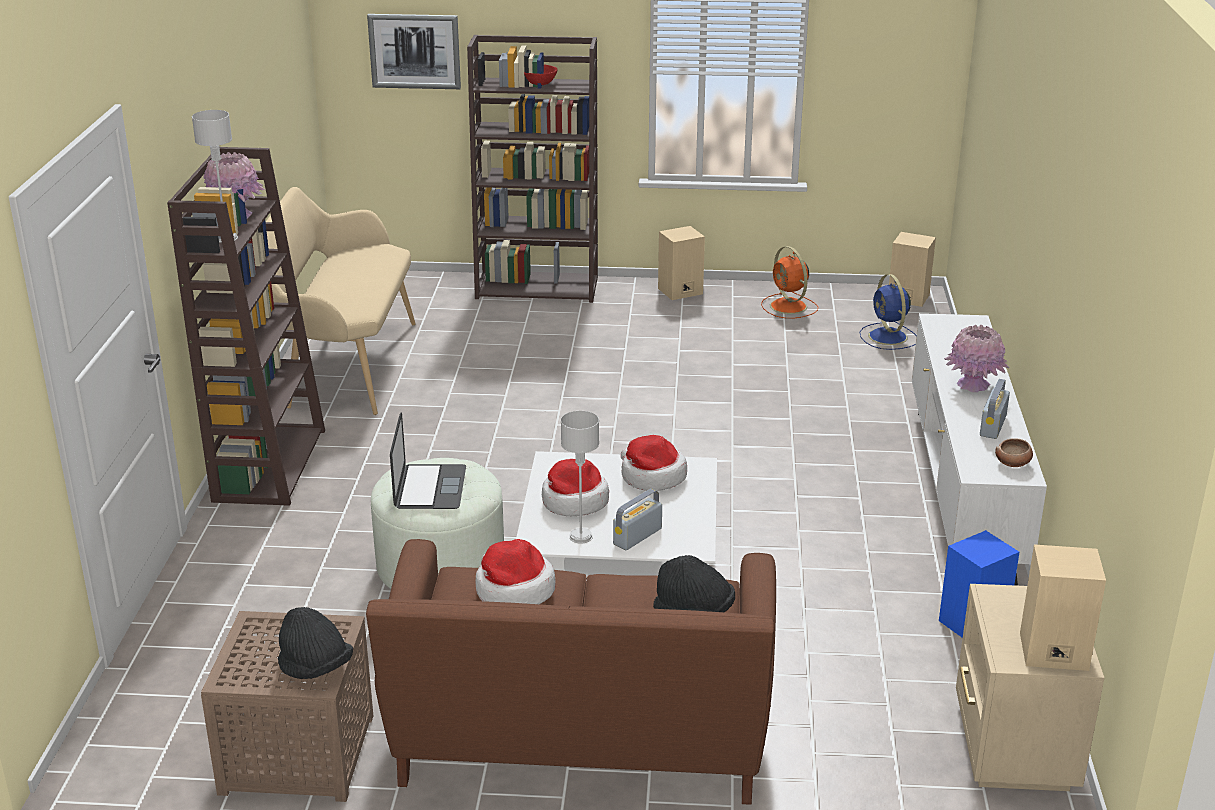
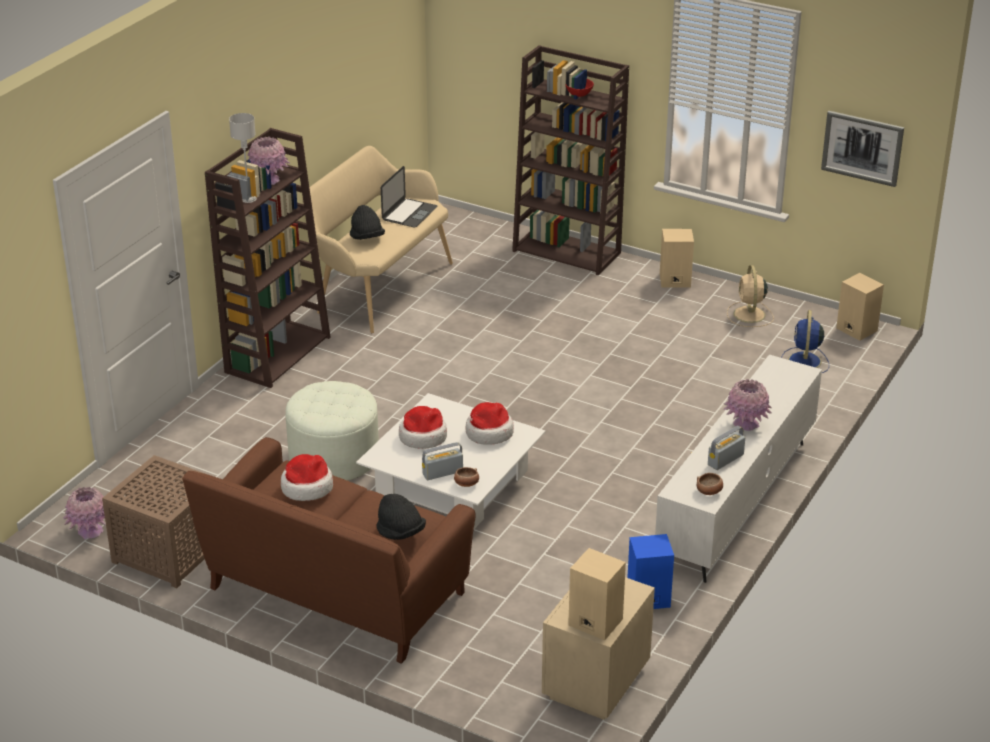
camera: 25 degrees right, 5 degrees up
(152, 760) = (90, 531): none -> pink vase
(315, 668) = (170, 502): black hat -> black hat (366, 238)
(414, 51) = (496, 48): picture -> picture (862, 148)
(430, 487) = (325, 403): laptop -> laptop (409, 213)
(580, 536) = (406, 462): grey table lamp -> none
(679, 542) = (466, 484): none -> bowl
(789, 307) = (749, 315): orange fan -> beige fan

